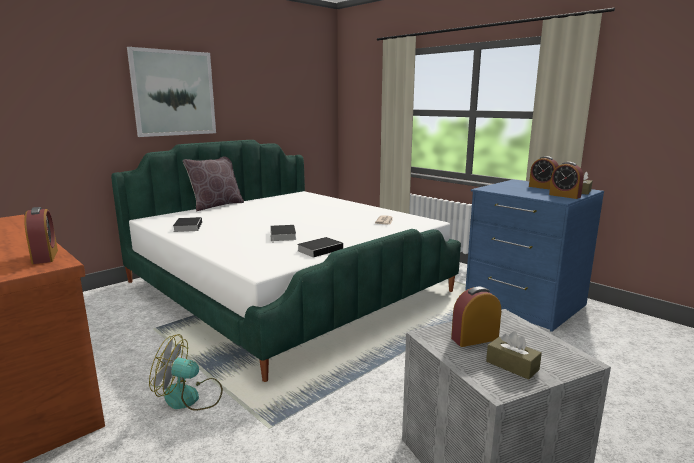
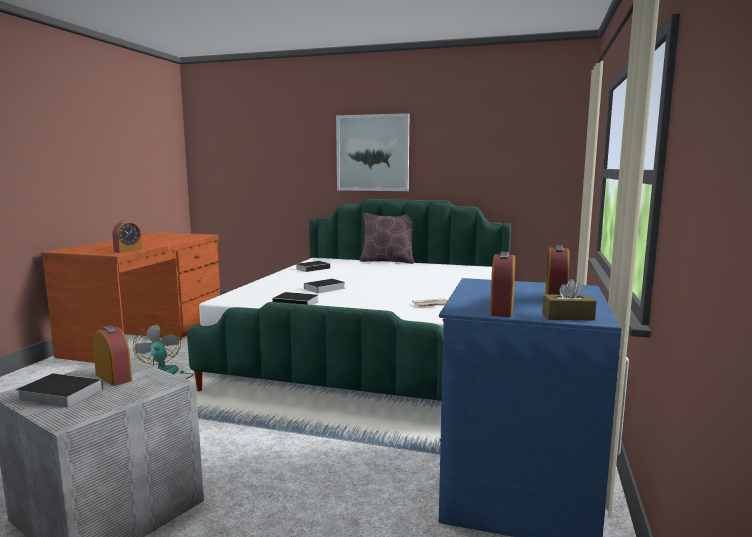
camera: 60 degrees right, 5 degrees down
(512, 365) = (58, 395): brown tissue box -> book

